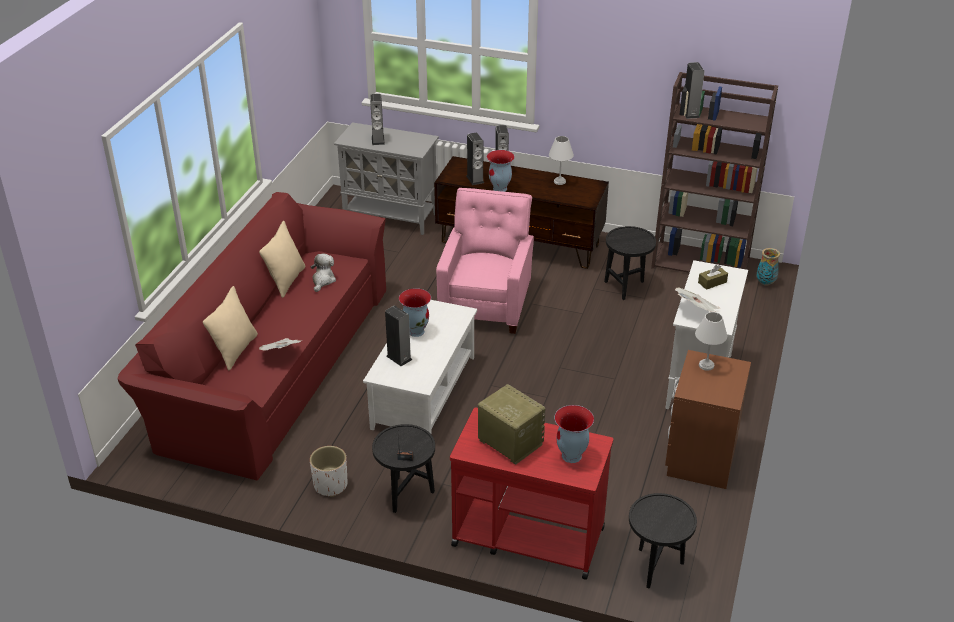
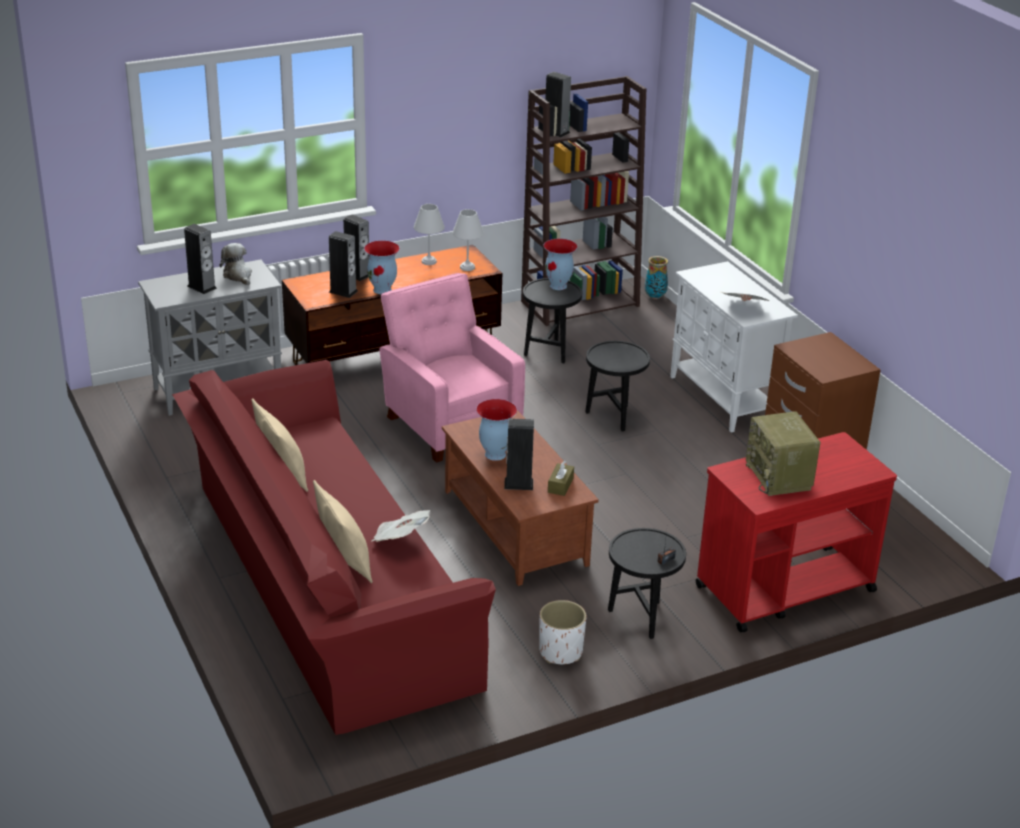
camera: 45 degrees left, 5 degrees down
(323, 280) = (323, 456): plush toy -> plush toy (238, 276)
(423, 392) = (513, 527): white coffee table -> brown coffee table
(509, 442) = (779, 477): radio -> radio turned 105 degrees counterclockwise
(572, 456) = (840, 461): vase -> vase (559, 286)
(655, 569) = (906, 553): black side table -> black side table (613, 418)
(705, 365) = (805, 350): white table lamp -> white table lamp (466, 267)
(712, 282) = (719, 282): brown tissue box -> brown tissue box (560, 485)

